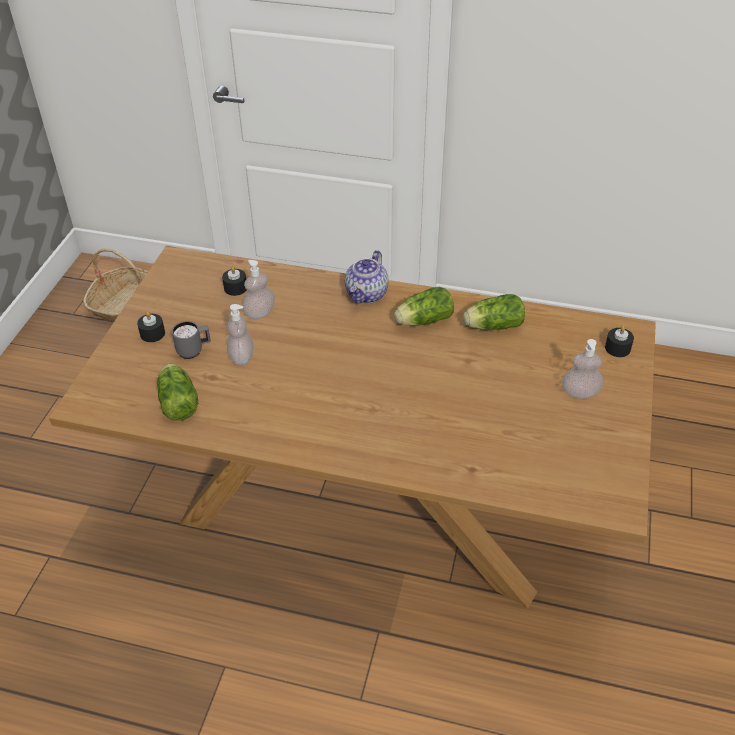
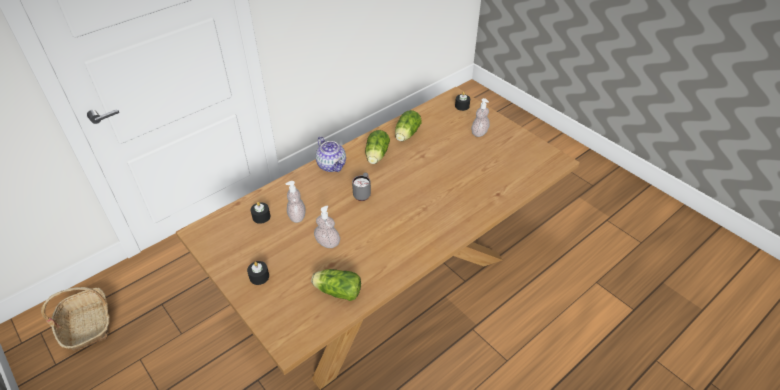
camera: 55 degrees left, 0 degrees up
(194, 351) = (298, 263): grey mug -> grey mug (363, 194)

